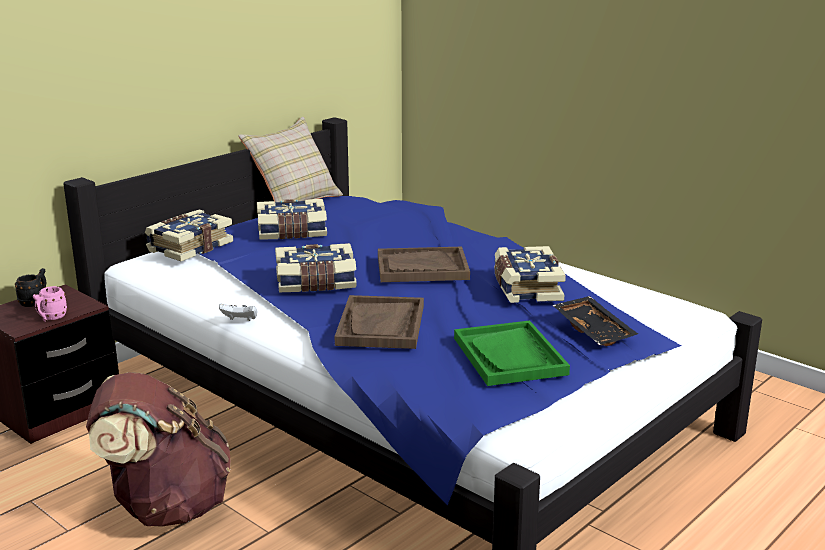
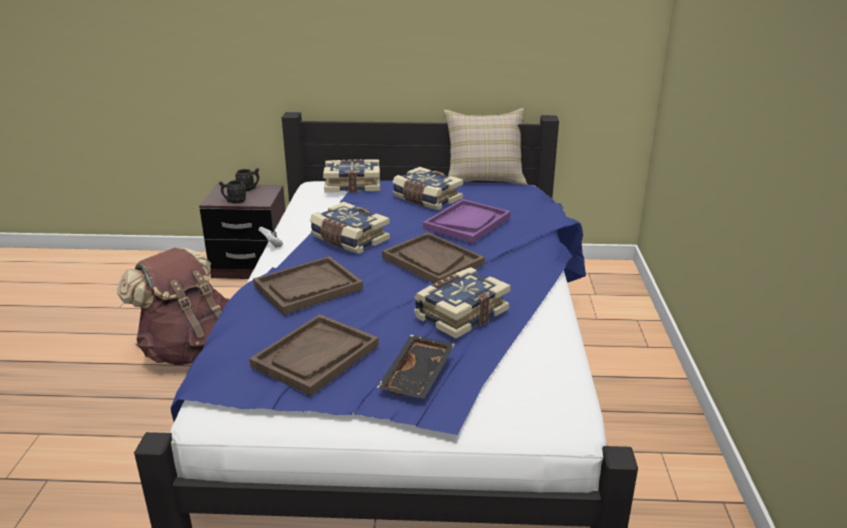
camera: 50 degrees right, 5 degrees up
(51, 318) = (234, 201): pink mug -> black mug
(375, 235) = (467, 223): none -> purple tray
(510, 356) = (315, 356): green tray -> brown tray

